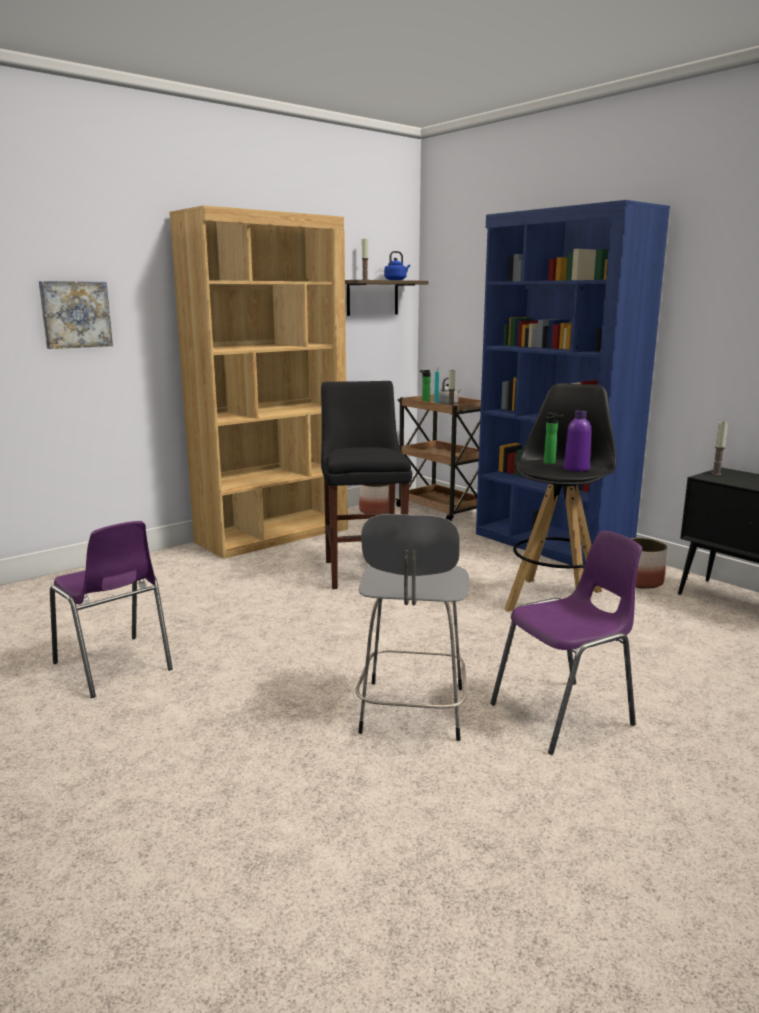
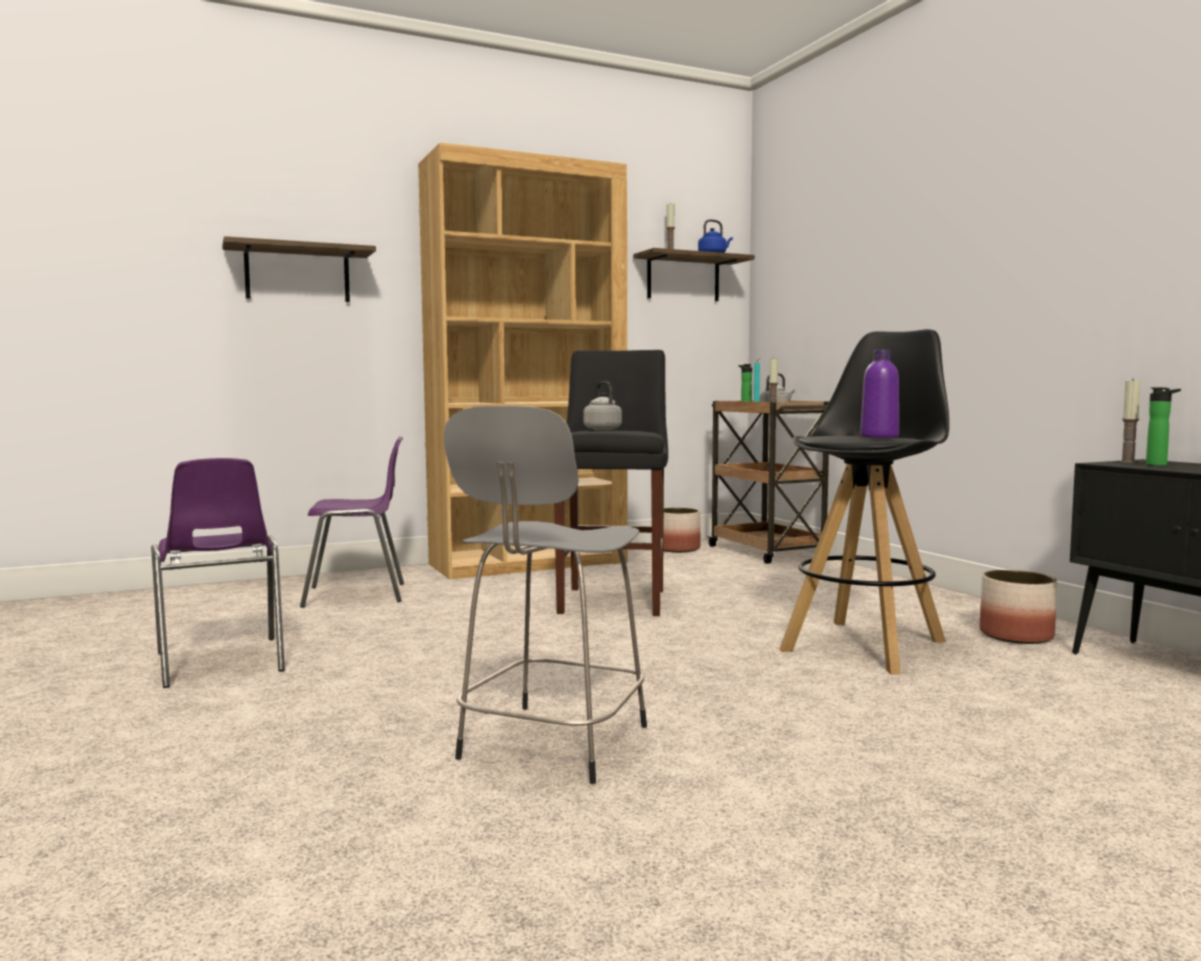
camera: 15 degrees right, 10 degrees down
(75, 314) = (297, 274): picture -> shelf
(356, 449) = (601, 429): none -> grey kettle
(550, 546) = (898, 592): blue bookcase -> none
(551, 463) = (849, 434): bottle -> bottle (1159, 465)
(565, 714) = (786, 772): purple chair -> purple chair (358, 595)

